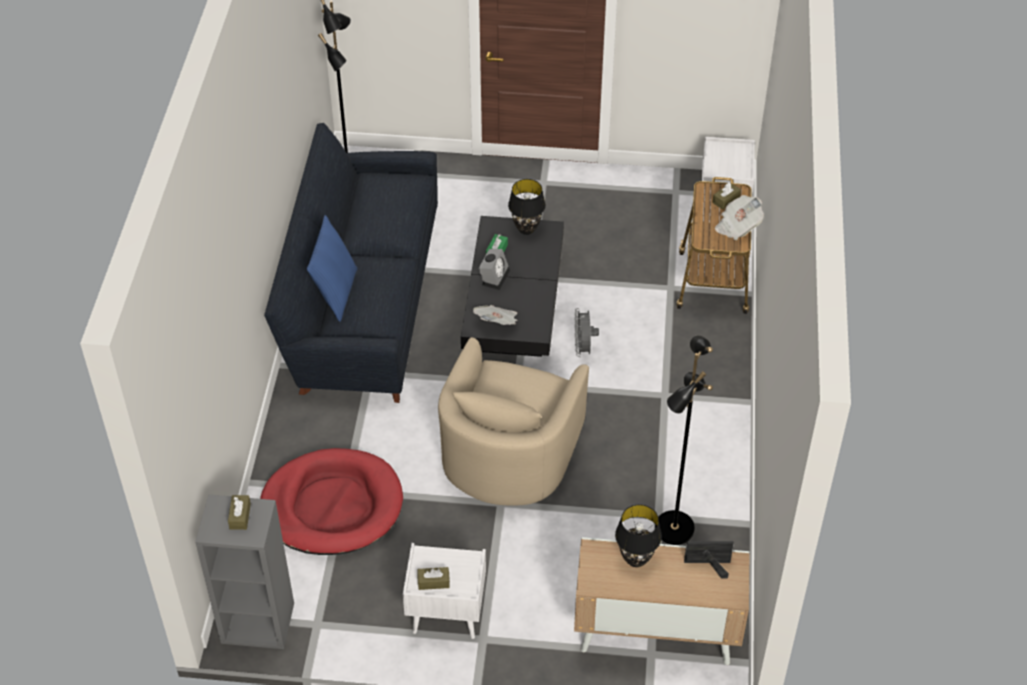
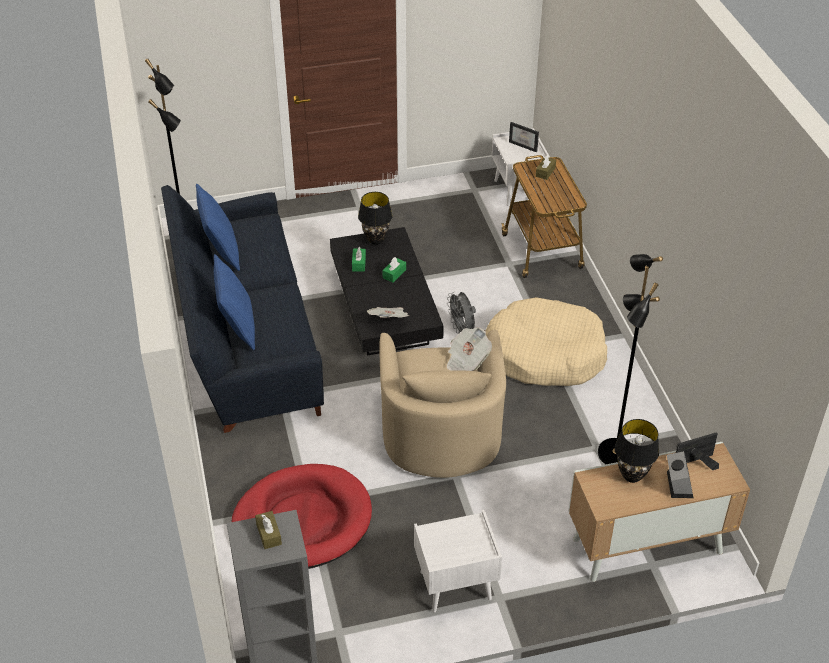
camera: 20 degrees left, 5 degrees down
(356, 206) = (221, 252): none -> blue pillow
(433, 582) = (451, 553): brown tissue box -> none
(494, 276) = (367, 284): alarm clock -> alarm clock (677, 483)
(527, 272) = (394, 274): none -> green tissue box
(656, 400) = (545, 354): none -> beige dog bed
(735, 158) = (525, 145): none -> picture frame
(737, 226) = (566, 189): newspaper -> newspaper (467, 360)

